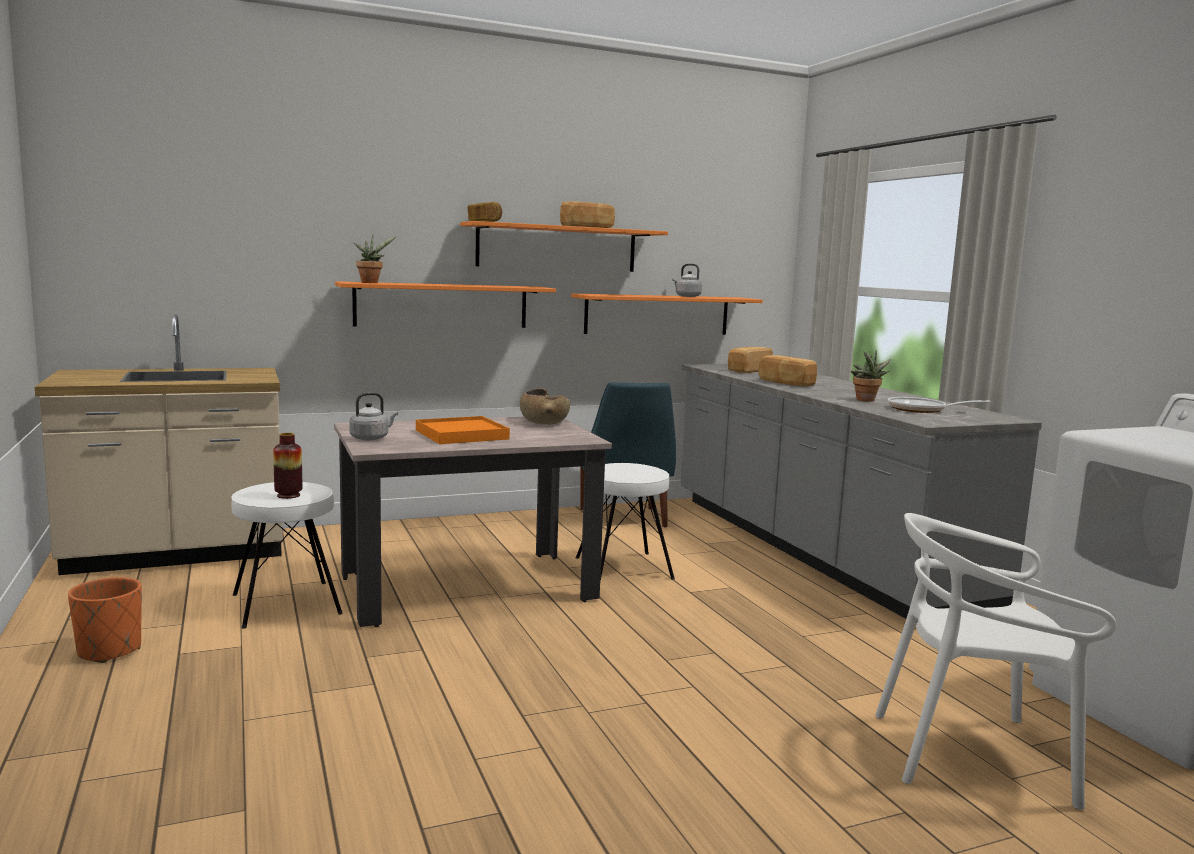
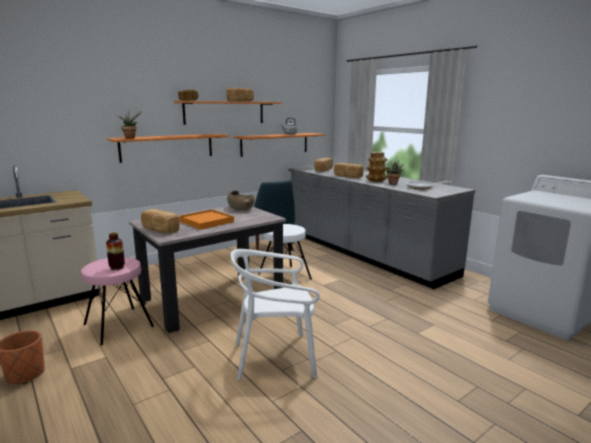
camera: 15 degrees left, 5 degrees up
(285, 604) = (118, 325): white stool -> pink stool
(371, 438) = (159, 229): grey kettle -> bread
(837, 393) = (376, 180): none -> vase
(971, 754) = (486, 350): white chair -> white chair (275, 357)

